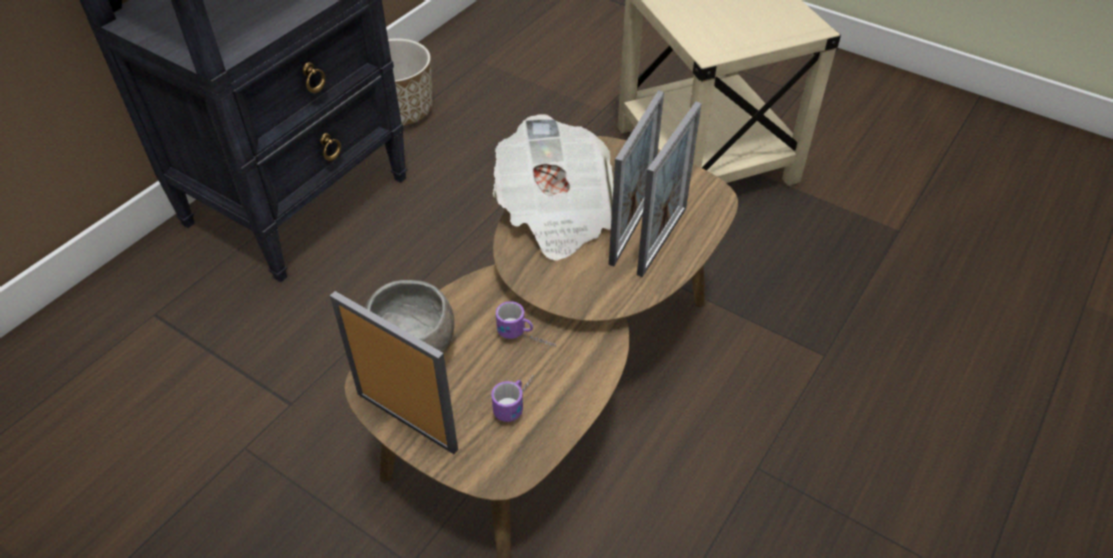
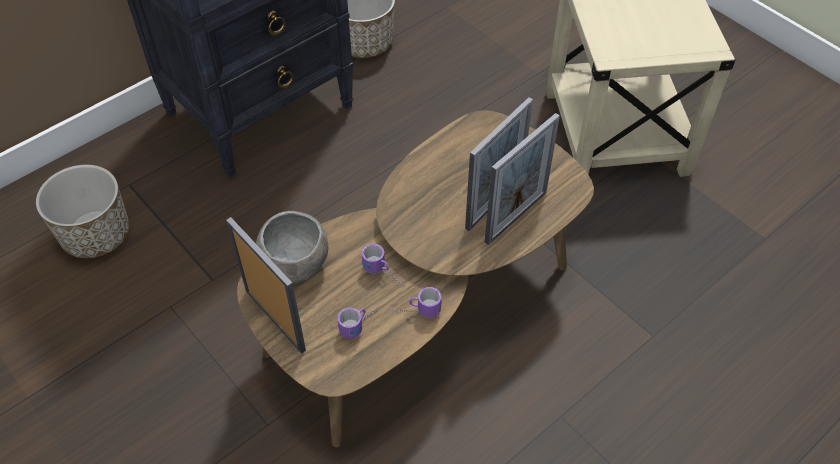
camera: 15 degrees right, 5 degrees up
(124, 382) = (96, 234): none -> planter
(555, 213) = (438, 175): newspaper -> none
(578, 373) = (415, 311): none -> mug

